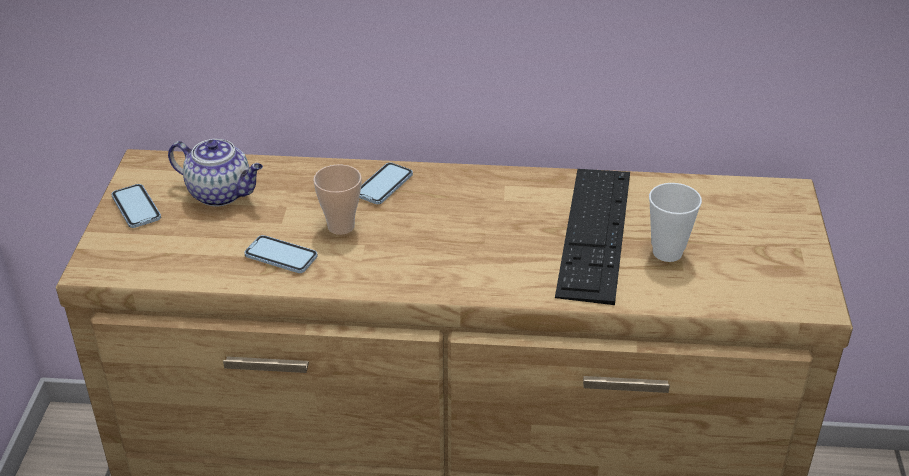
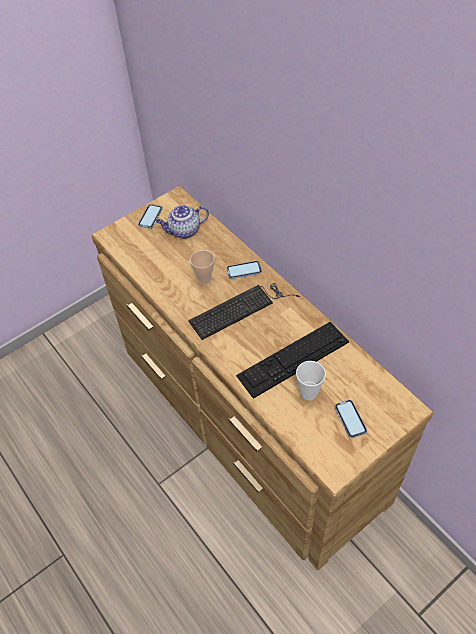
camera: 50 degrees right, 15 degrees up
(221, 193) = (184, 231): teapot -> teapot turned 90 degrees clockwise
(281, 256) = (169, 276): phone -> phone (350, 419)
(446, 226) = (241, 308): none -> keyboard

